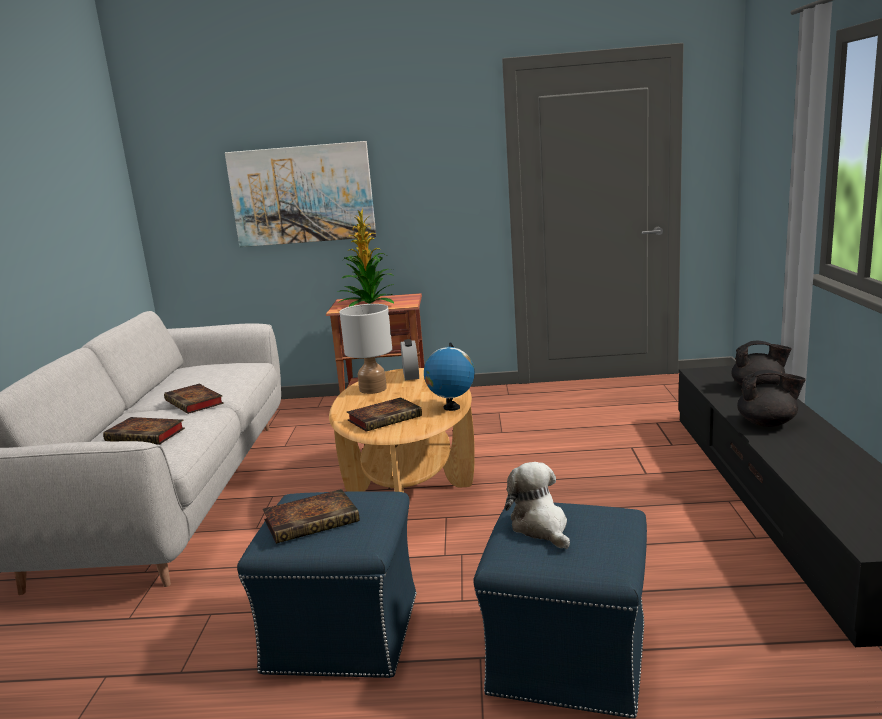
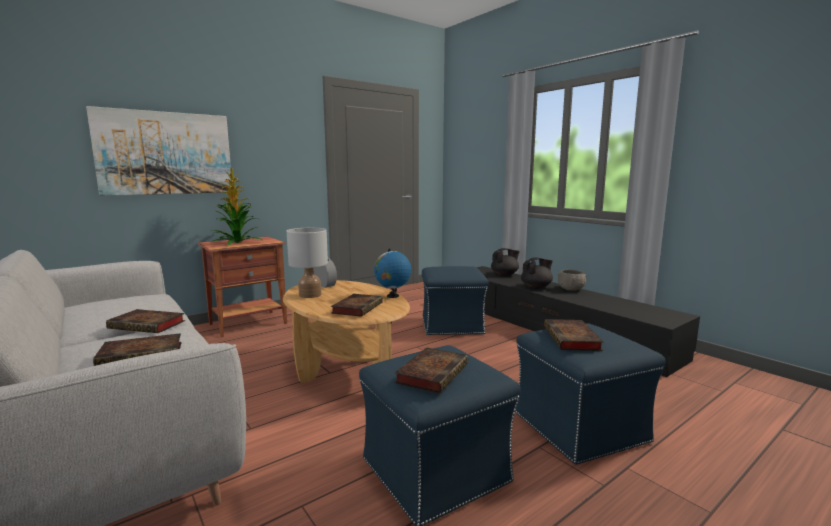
camera: 40 degrees left, 5 degrees down
(541, 527) = (572, 339): plush toy -> book
(623, 459) = (453, 325): none -> blue ottoman
(828, 439) = (571, 289): none -> grey bowl

